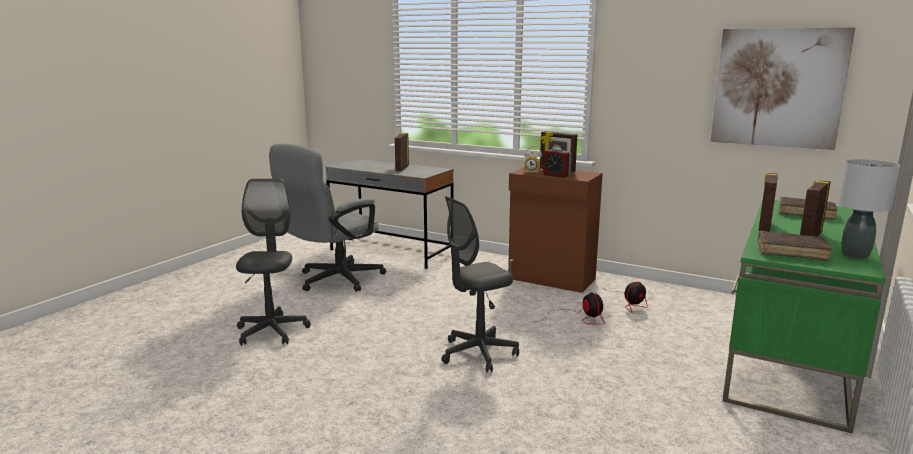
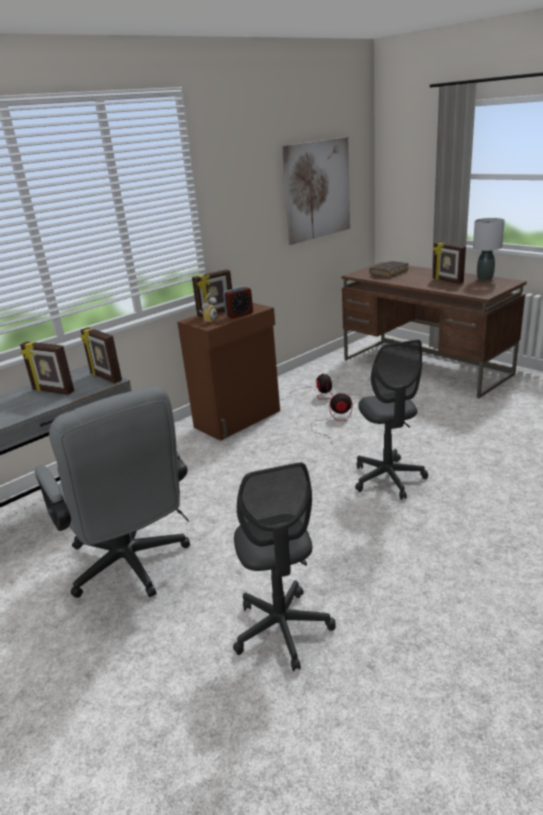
camera: 70 degrees left, 10 degrees up
(272, 331) = (282, 629): grey office chair -> grey office chair turned 120 degrees counterclockwise
(763, 227) = (420, 286): picture frame -> picture frame (105, 377)
(789, 360) = (425, 367): green desk -> brown desk
(791, 252) = (478, 288): brown book -> none

